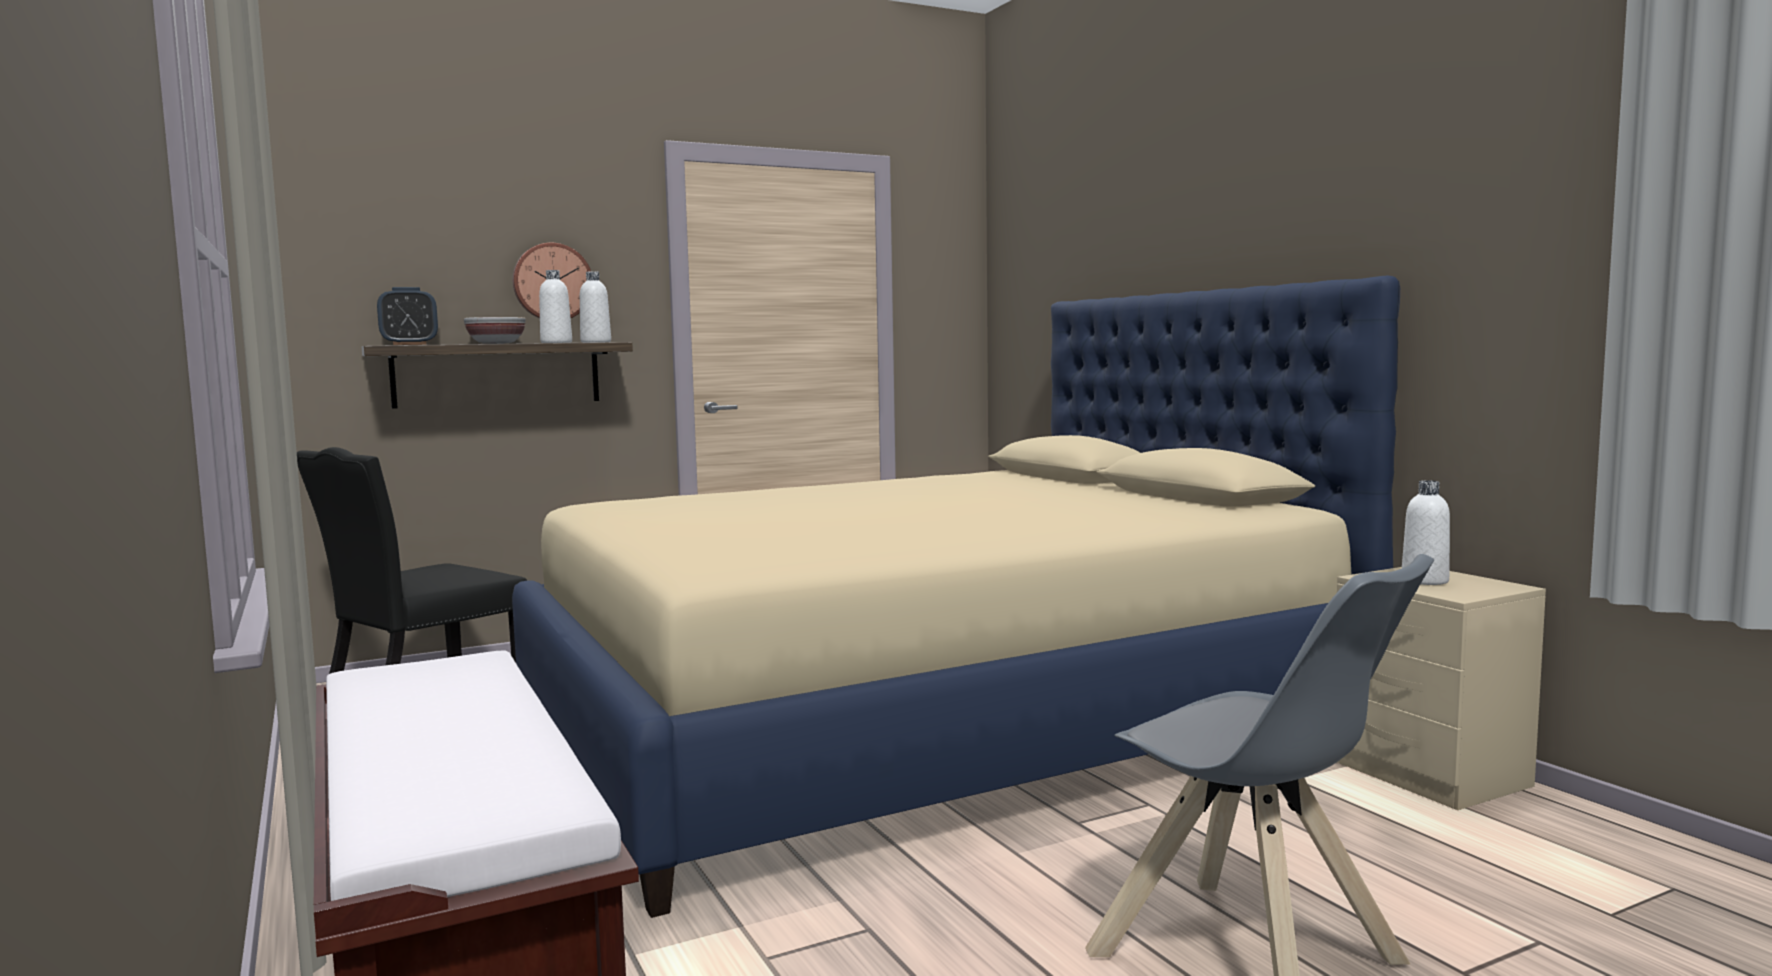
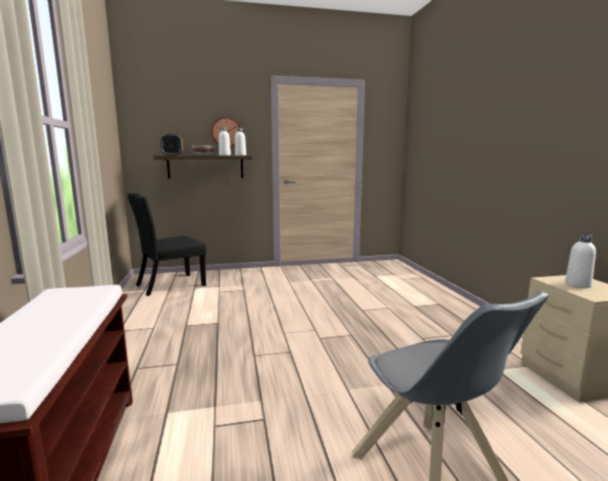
camera: 15 degrees right, 5 degrees up
(931, 721) = (344, 316): beige bed -> none

